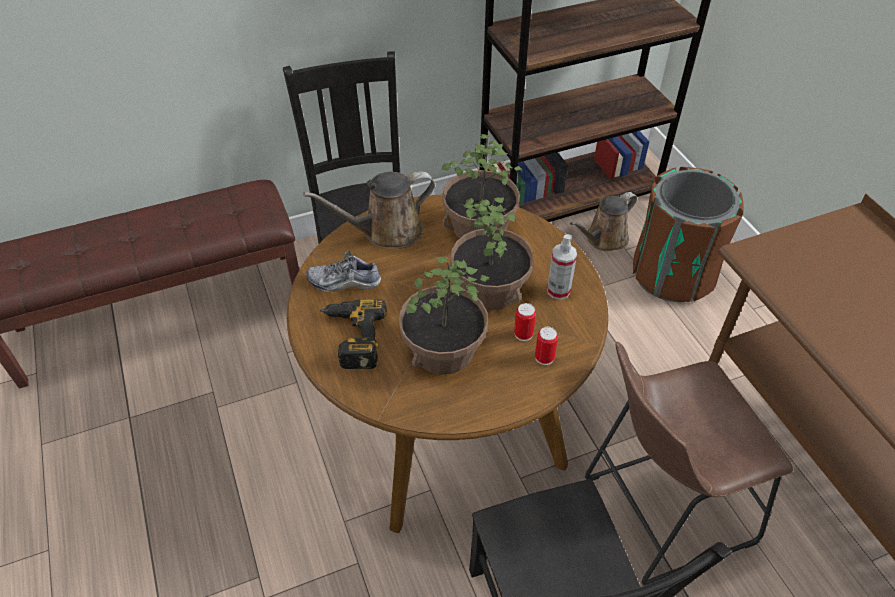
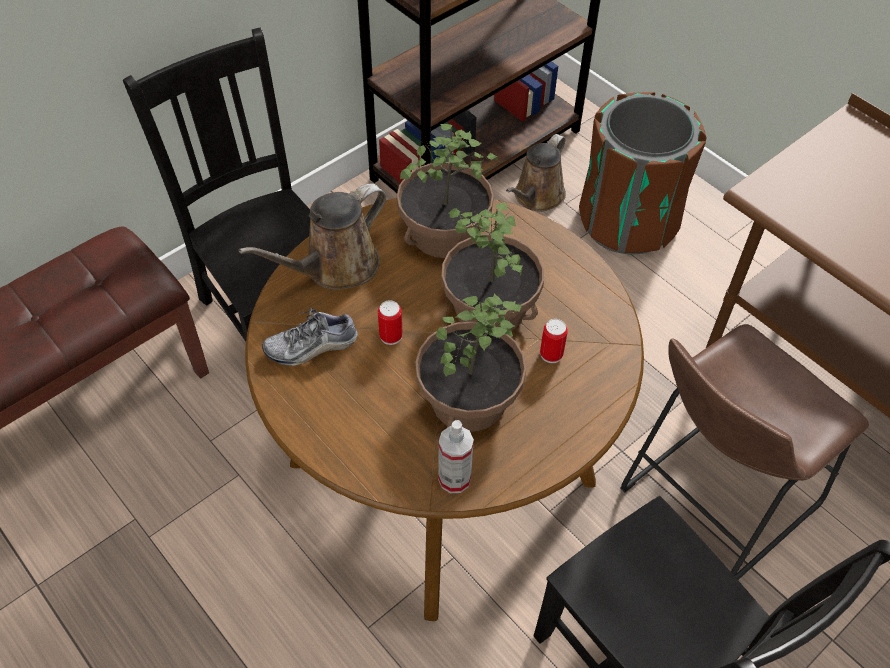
camera: 20 degrees left, 5 degrees up
(351, 338) = (352, 416): power drill -> none
(544, 357) = (586, 376): can -> can (391, 336)
(558, 291) = (568, 290): spray bottle -> spray bottle (454, 479)

